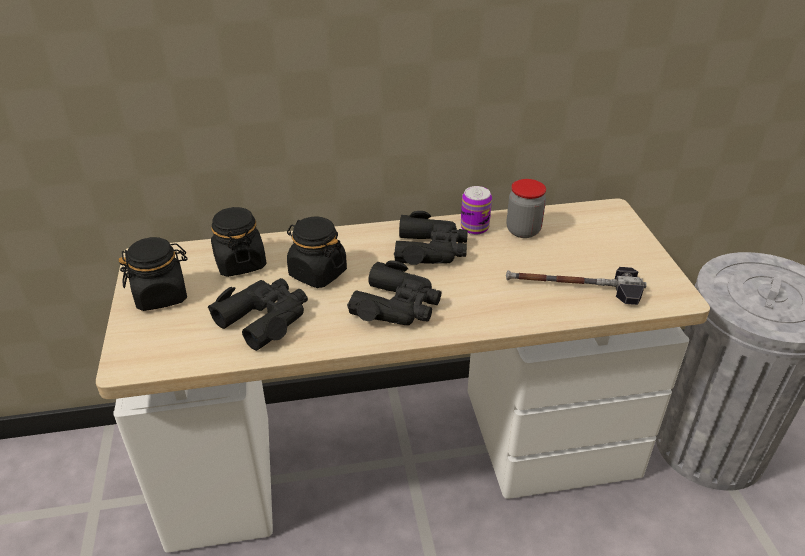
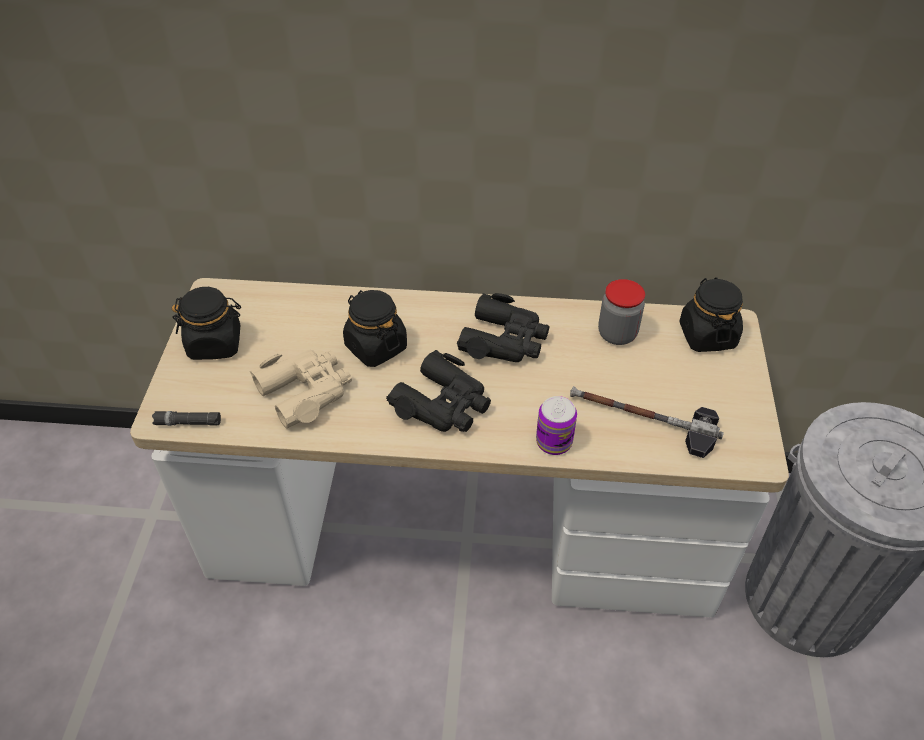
camera: 15 degrees right, 10 degrees up
(155, 364) = (188, 422): none -> black flashlight
(240, 263) = (302, 318): black jar -> black jar (707, 335)
(264, 318) = (306, 391): black binoculars -> beige binoculars
(474, 227) = (564, 320): can -> can (554, 442)

